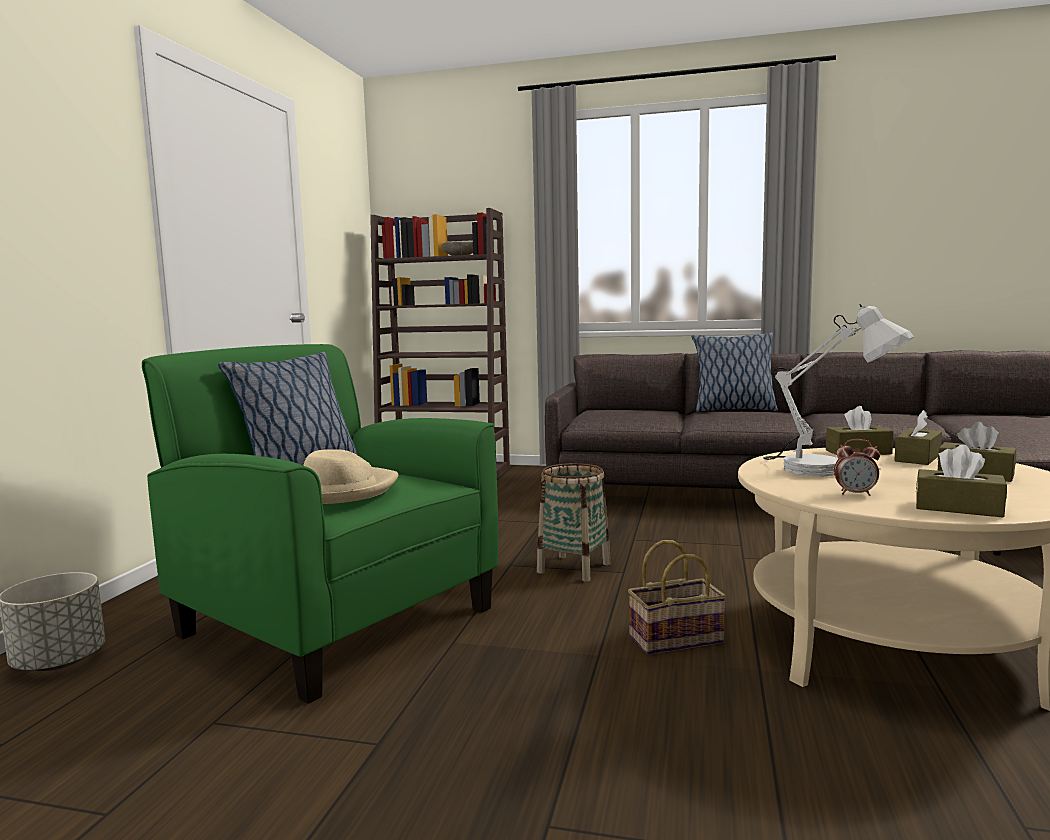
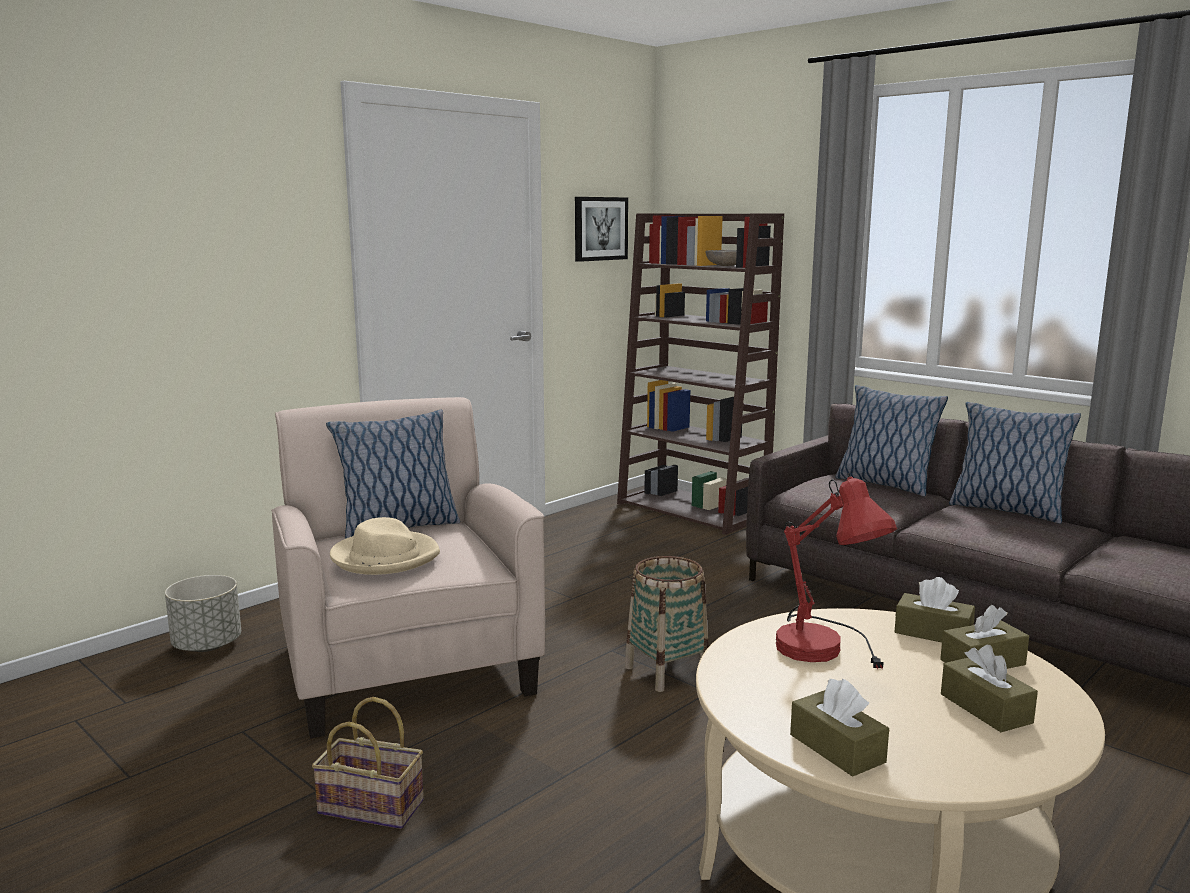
camera: 30 degrees right, 5 degrees up
(335, 620) = (406, 666): green armchair -> beige armchair
(340, 227) = (600, 228): none -> picture
(635, 409) = (884, 484): none -> pillow
(677, 638) = (657, 784): basket -> basket (374, 806)
(827, 470) = (830, 651): white table lamp -> red table lamp
(855, 494) = (777, 695): alarm clock -> none

